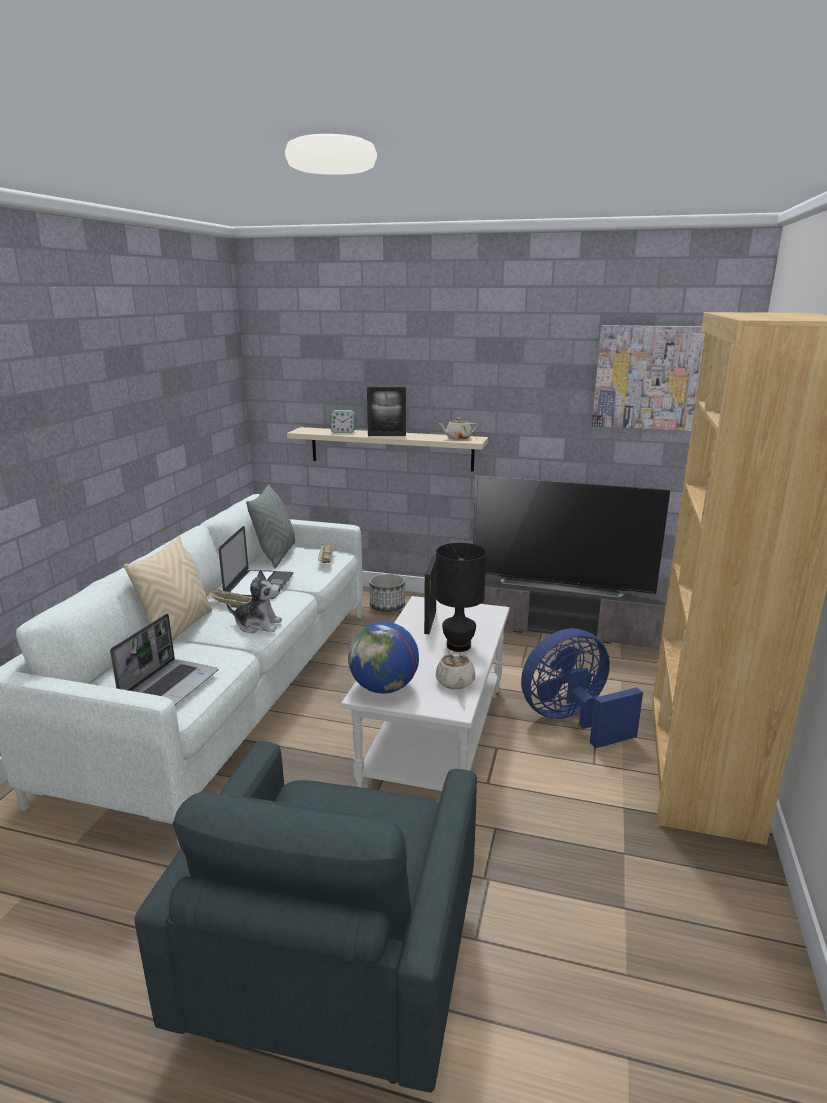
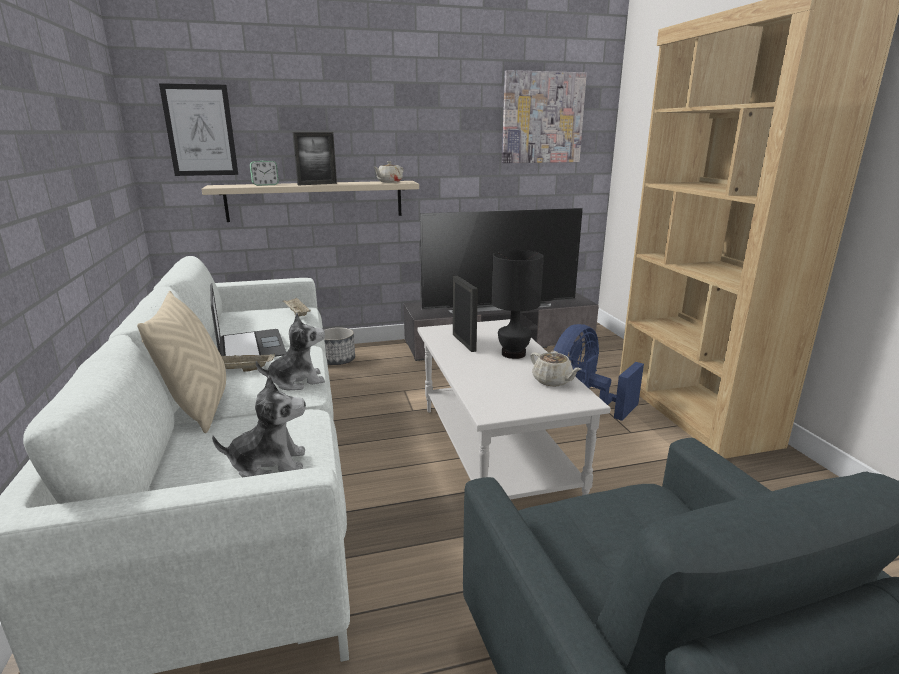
camera: 30 degrees left, 0 degrees up
(170, 686) = (269, 464): laptop -> plush toy
(276, 555) = (235, 319): grey pillow -> none
(299, 380) = (200, 131): none -> picture
(384, 688) = (500, 401): globe -> none

